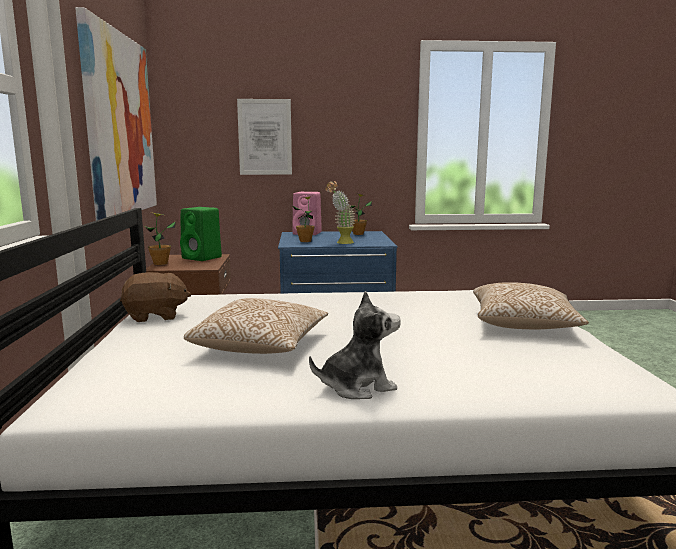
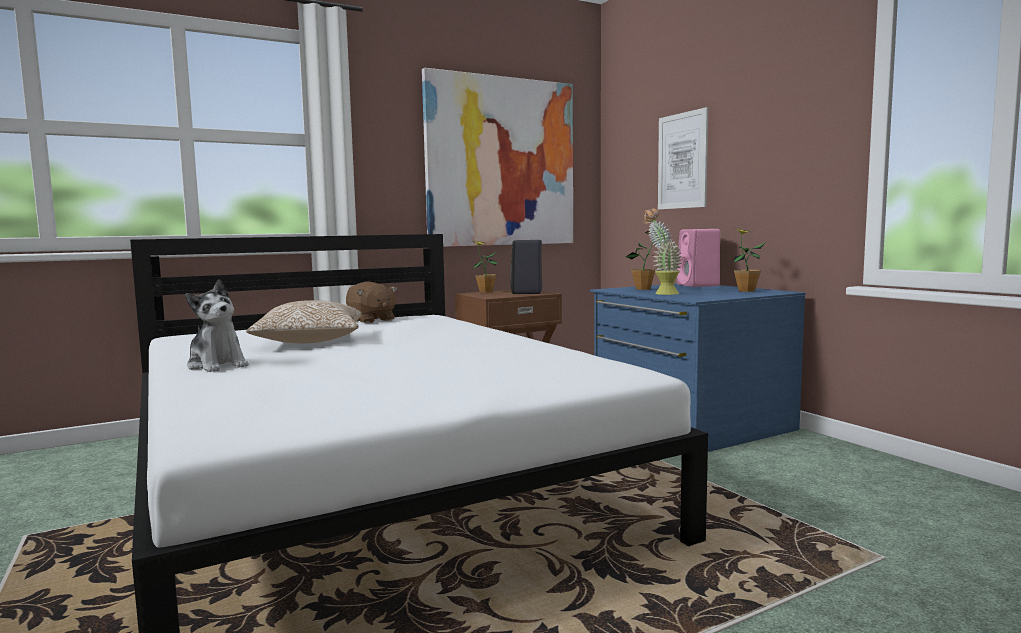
camera: 65 degrees right, 5 degrees down
(203, 258) = (527, 293): green speaker -> black speaker
(523, 325) = (462, 388): pillow -> none

